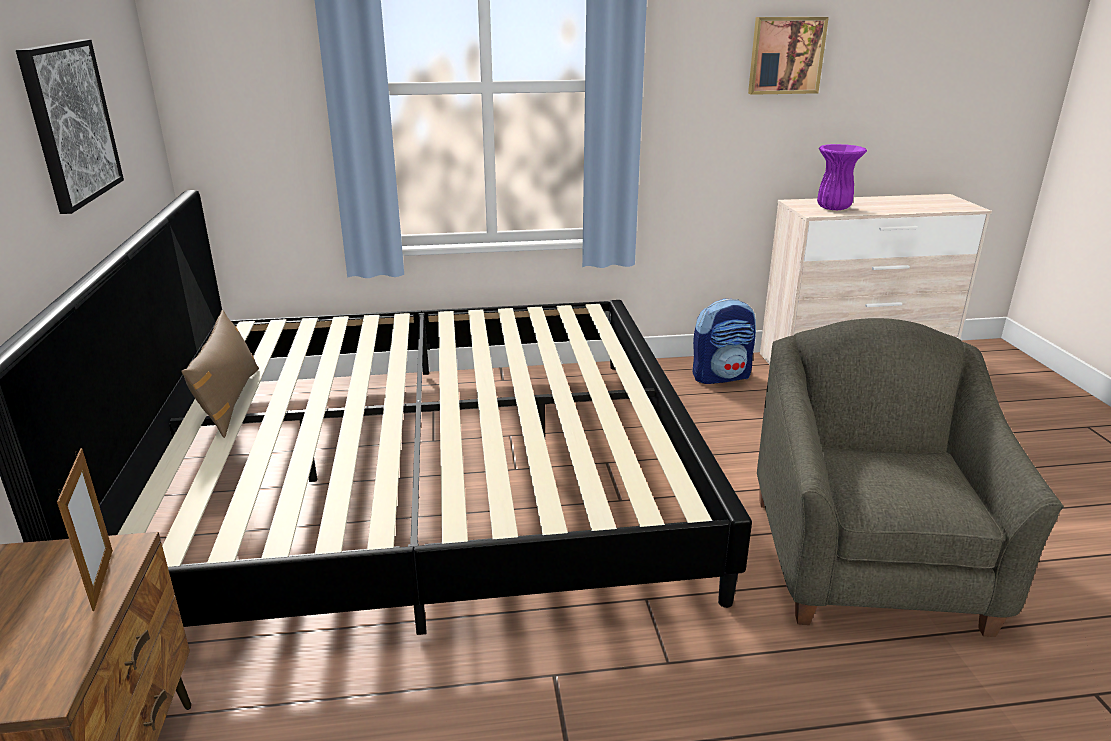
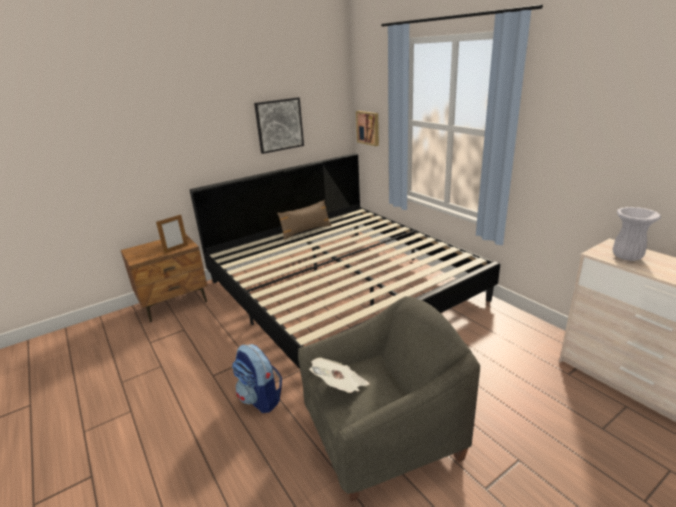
camera: 65 degrees right, 0 degrees up
(721, 376) = (530, 336): backpack -> backpack (261, 398)
(785, 55) = (630, 132): picture -> picture (368, 128)
(834, 208) = (627, 257): purple vase -> white vase
(901, 493) = (340, 386): none -> newspaper

